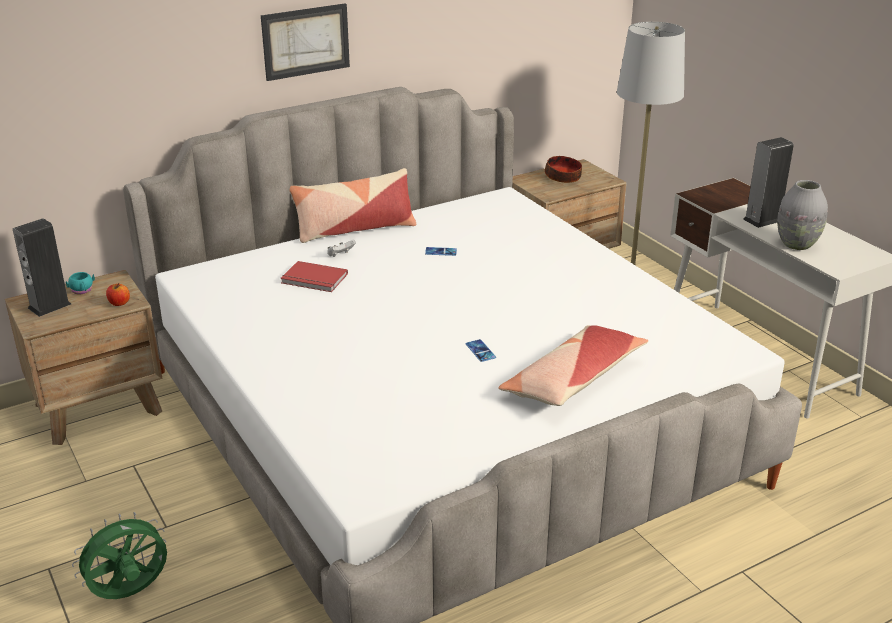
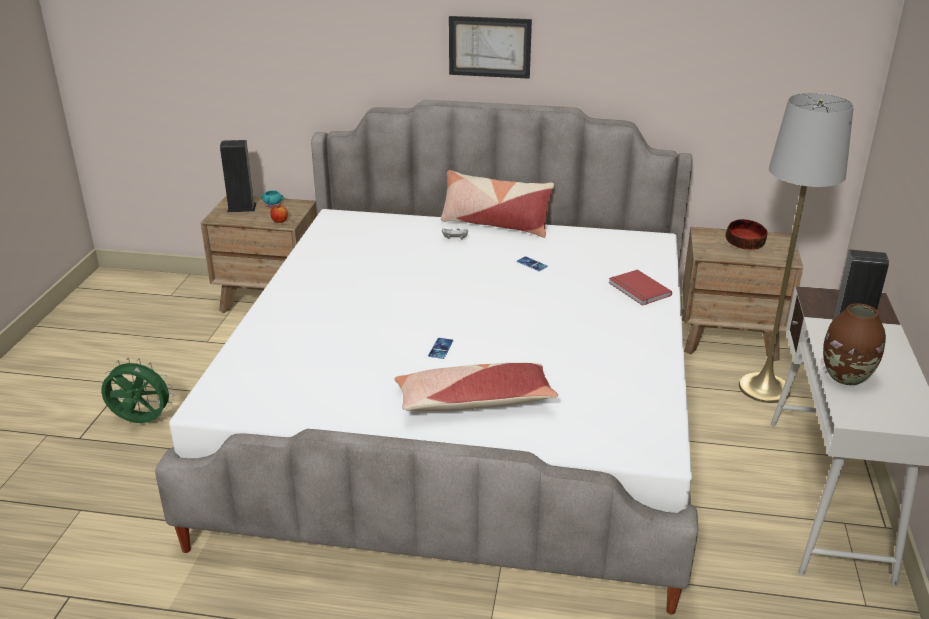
camera: 40 degrees right, 0 degrees up
(314, 280) = (409, 250): red book -> red book (638, 290)
(797, 244) = (846, 377): grey vase -> brown vase

